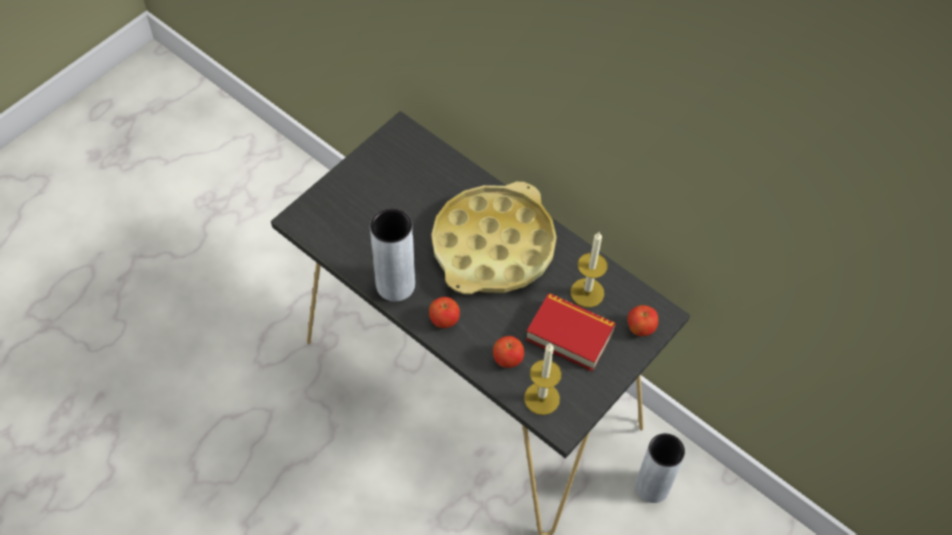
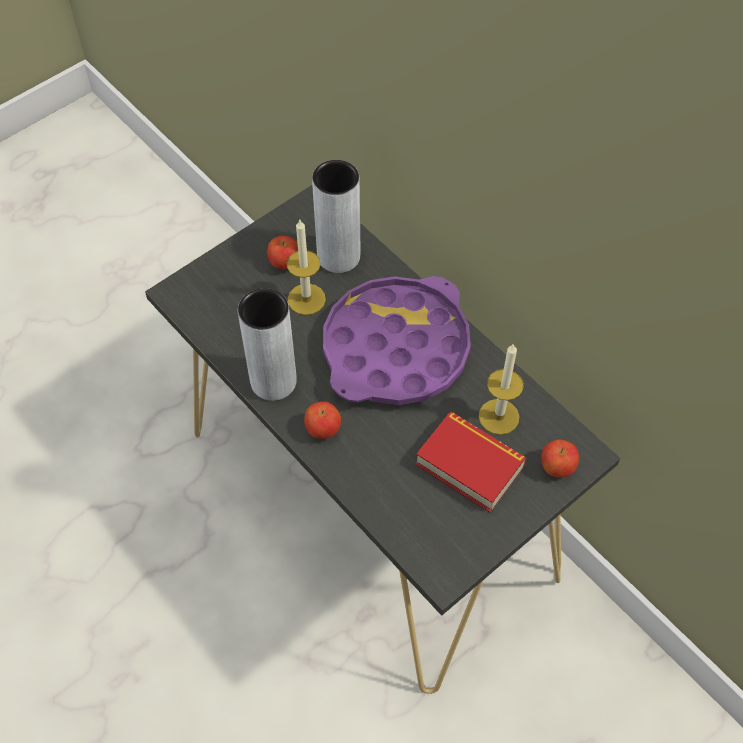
camera: 10 degrees right, 0 degrees up
(493, 246) = (395, 348): yellow tray -> purple tray
(507, 359) = (390, 485): apple -> apple (285, 263)
(541, 398) = (423, 538): candle -> candle (306, 299)
(652, 487) = (561, 651): grey vase -> grey vase (338, 256)

